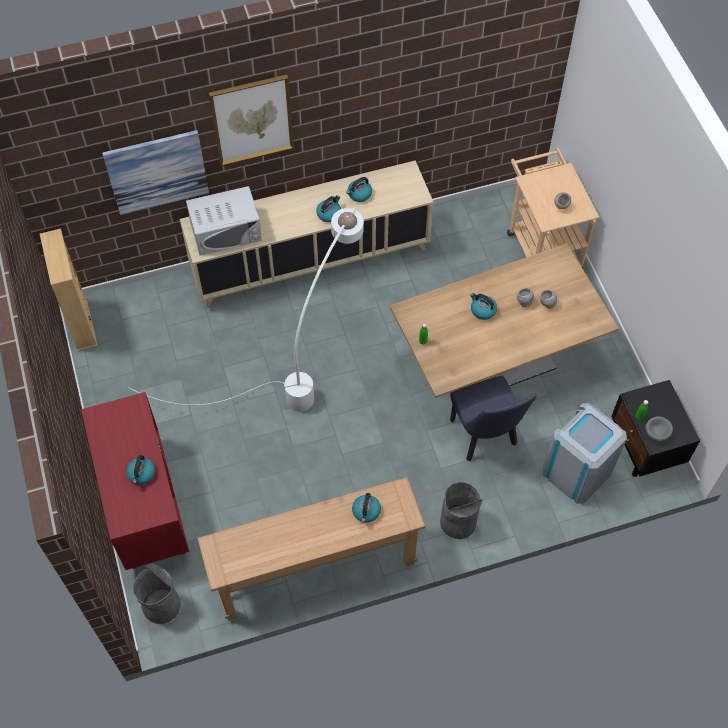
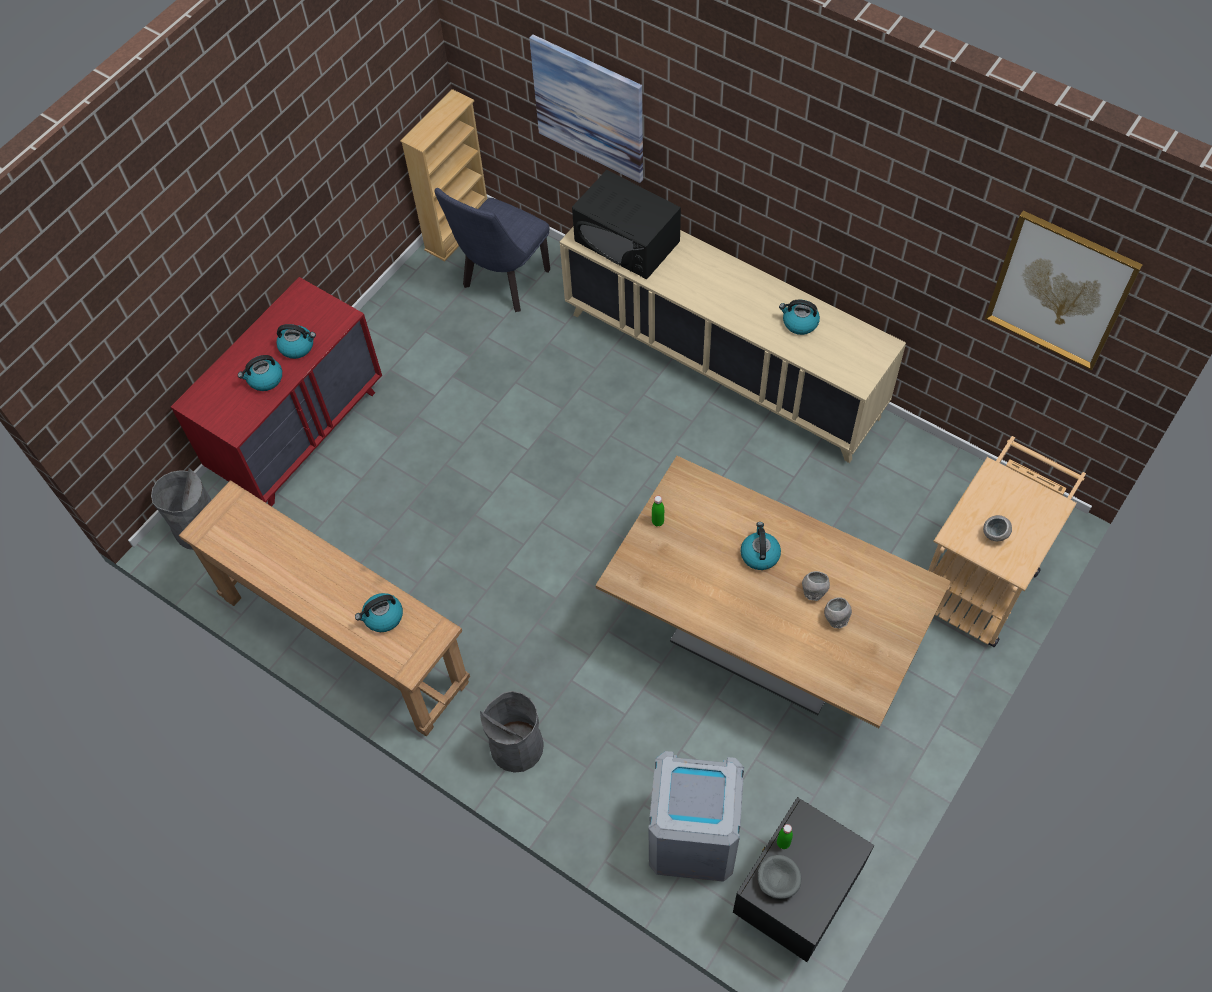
camera: 55 degrees right, 0 degrees up
(226, 231) = (627, 241): white microwave -> black microwave
(252, 119) = (710, 121): picture -> picture (1060, 290)
(301, 367) = (580, 452): white floor lamp -> none
(329, 213) = (744, 313): kettle -> kettle (297, 346)
(485, 437) = (652, 700): blue chair -> blue chair (503, 283)

